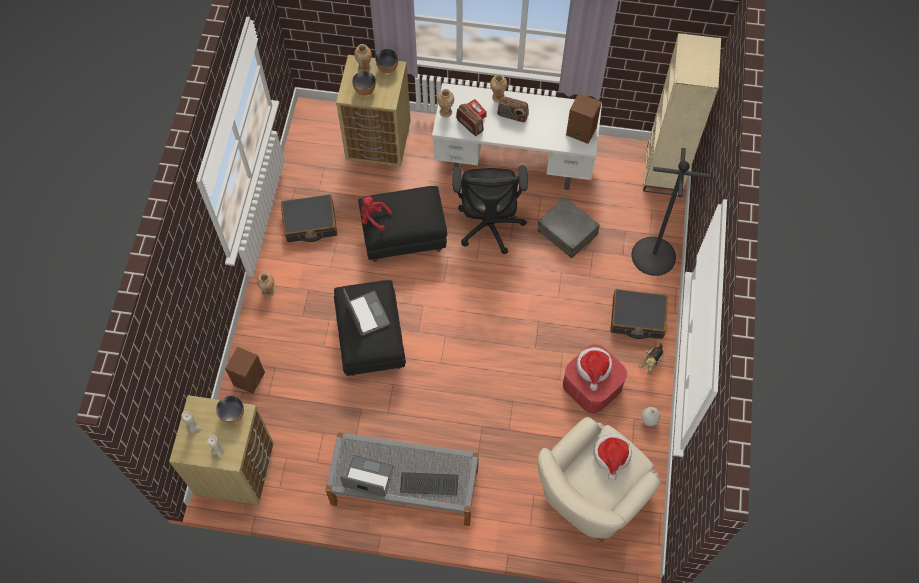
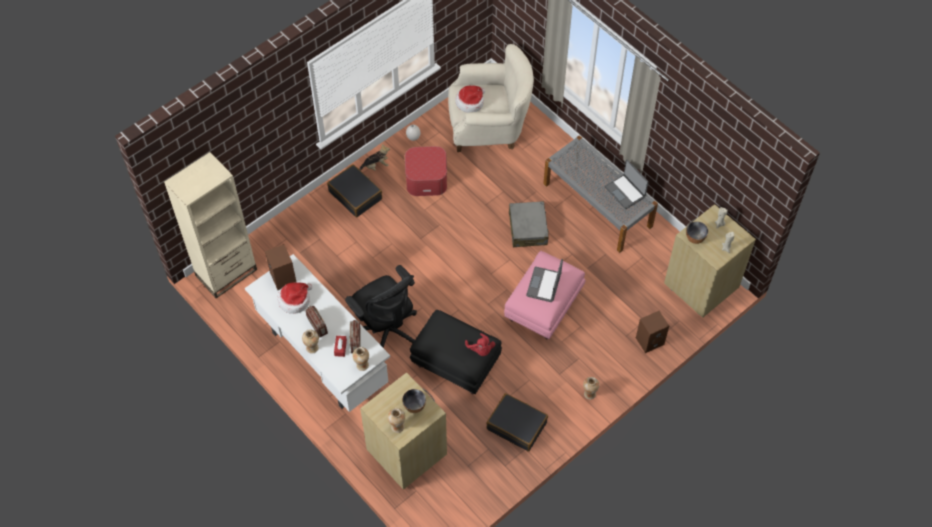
camera: 140 degrees left, 5 degrees down
(371, 338) = (543, 308): black ottoman -> pink ottoman
(387, 68) = (379, 413): bowl -> none
(428, 484) = (591, 163): keyboard -> none
(488, 222) = (386, 328): black office chair -> black office chair turned 105 degrees clockwise
(567, 233) = (340, 280): grey suitcase -> grey suitcase (528, 229)
(593, 368) = (424, 166): hat -> hat (295, 300)
(653, 256) = (301, 223): black clothes rack -> none

